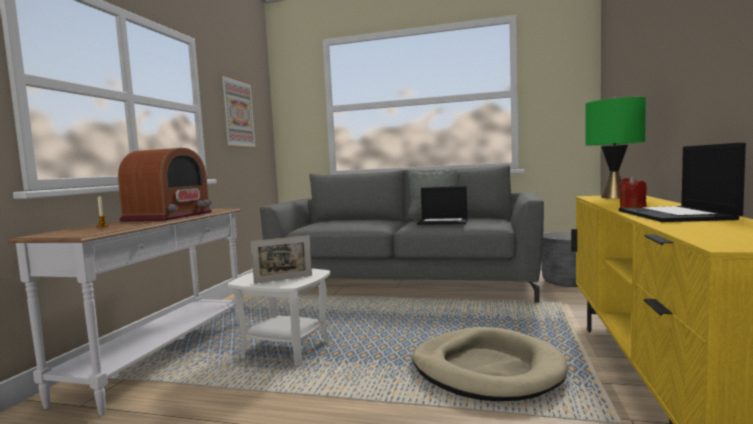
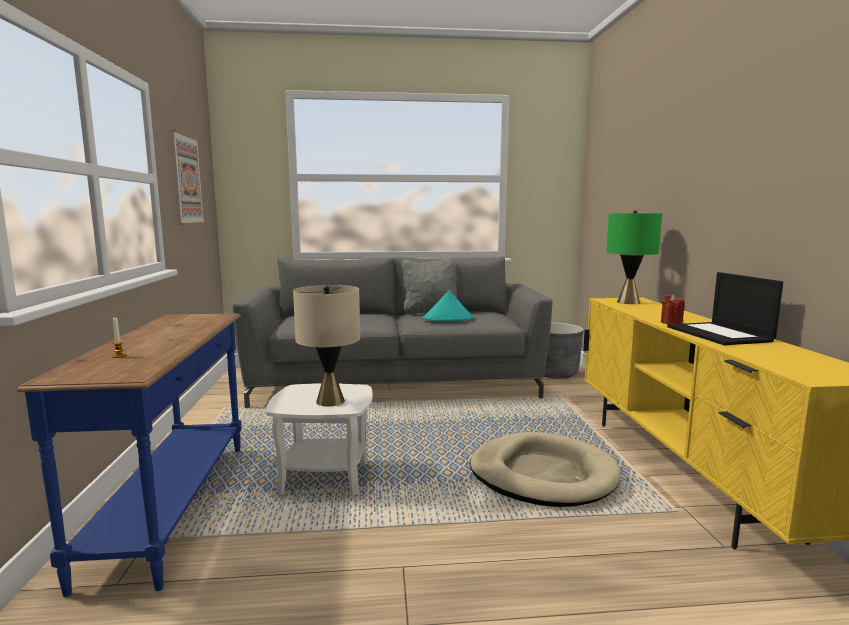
camera: 20 degrees left, 5 degrees up
(163, 358) = (175, 506): white console table -> blue console table
(169, 216) = (174, 332): radio -> none
(283, 279) = (330, 401): picture frame -> beige table lamp
(443, 222) = (448, 319): laptop -> turquoise hat

